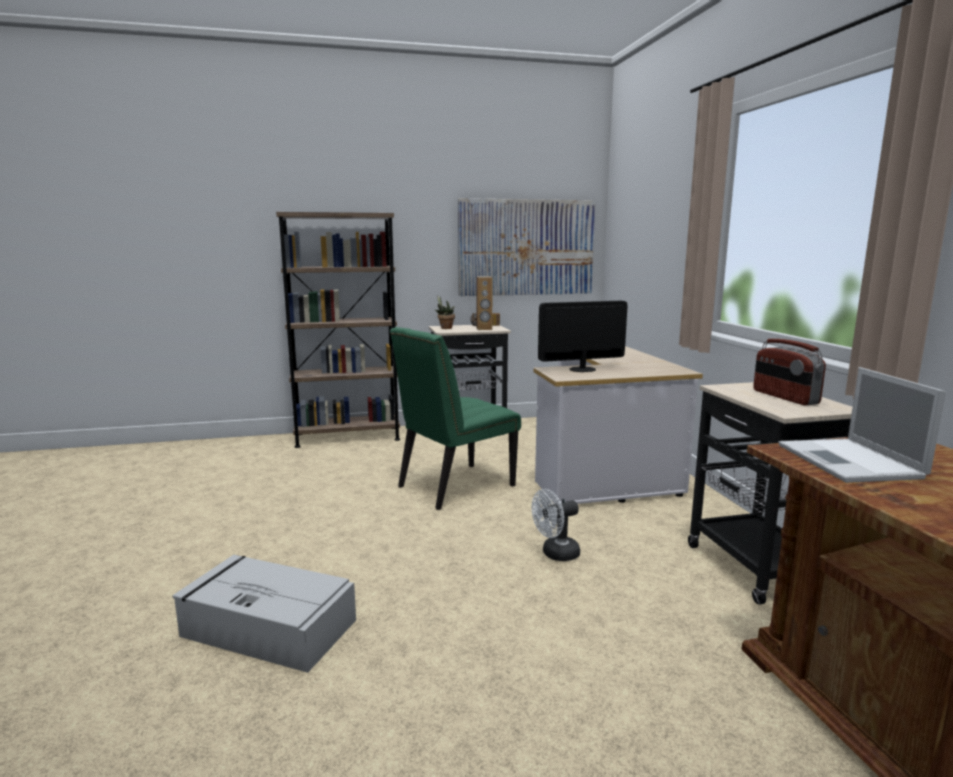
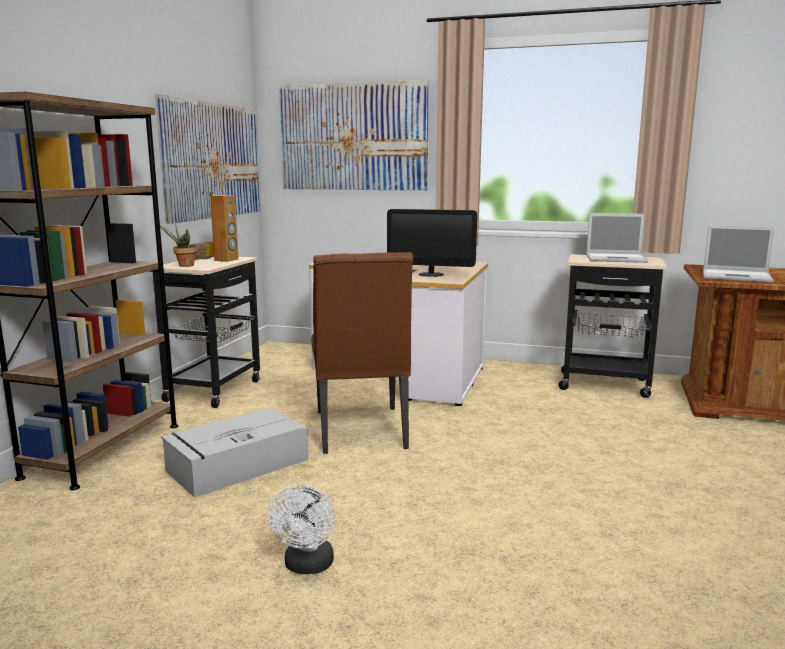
camera: 60 degrees left, 0 degrees up
(267, 627) = (594, 577): grey storage box -> grey storage box (236, 466)
(456, 486) = (360, 429): green chair -> brown chair
(555, 554) = (541, 428): white fan -> white fan (307, 566)
(582, 369) = (431, 274): monitor -> monitor turned 90 degrees counterclockwise
(651, 224) = (353, 137): none -> picture
(784, 397) = (617, 259): radio -> laptop

